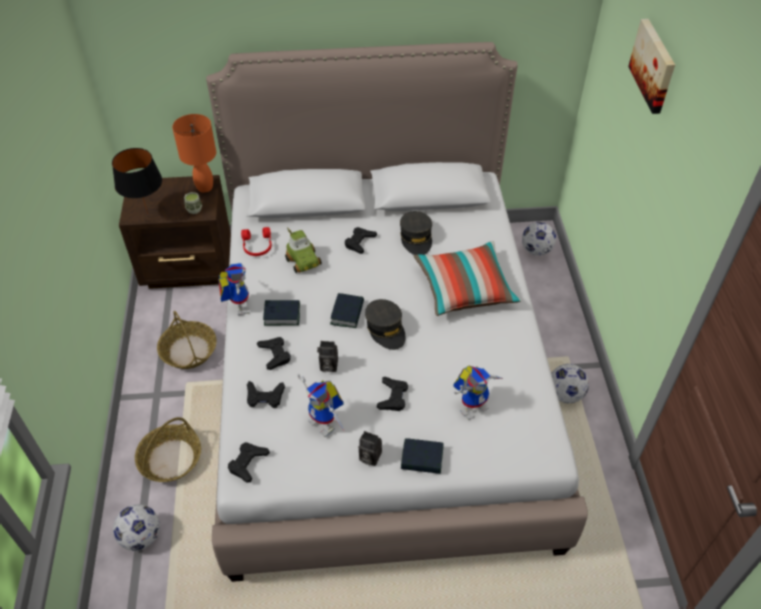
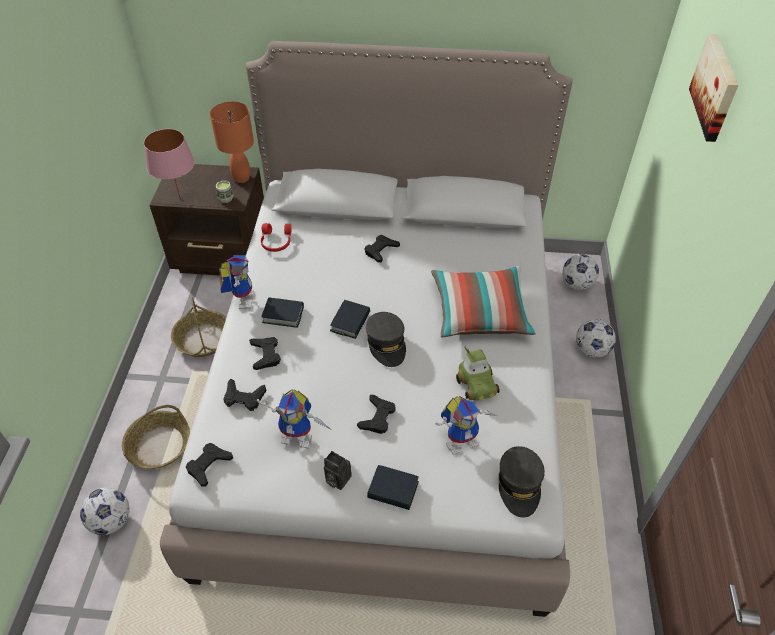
camera: 10 degrees right, 0 degrees up
(148, 214) = (180, 198): black table lamp -> pink table lamp
(304, 261) = (319, 263): toy car -> toy car (477, 385)
(326, 423) = (300, 436): toy robot -> toy robot turned 45 degrees counterclockwise
(327, 366) = (316, 374): camera -> none
(416, 238) = (440, 253): grey cap -> grey cap (519, 485)
(565, 394) = (579, 440): football -> football (591, 350)

